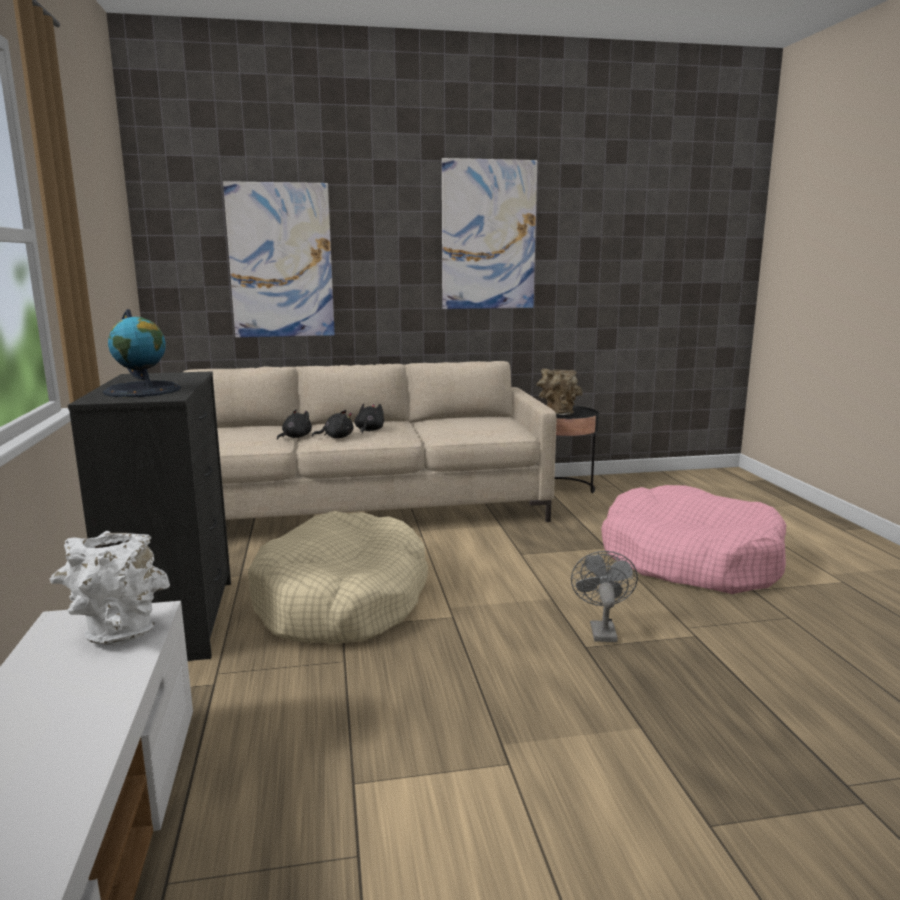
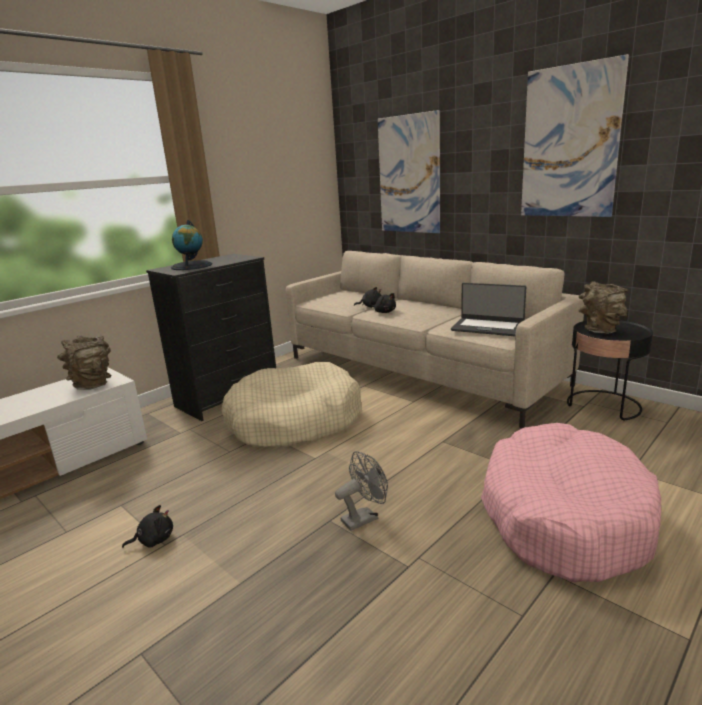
camera: 55 degrees right, 5 degrees up
(116, 633) = (93, 384): white vase -> brown vase
(369, 430) = (413, 311): black plush toy -> black plush toy (154, 540)
(482, 427) = (487, 327): none -> laptop

